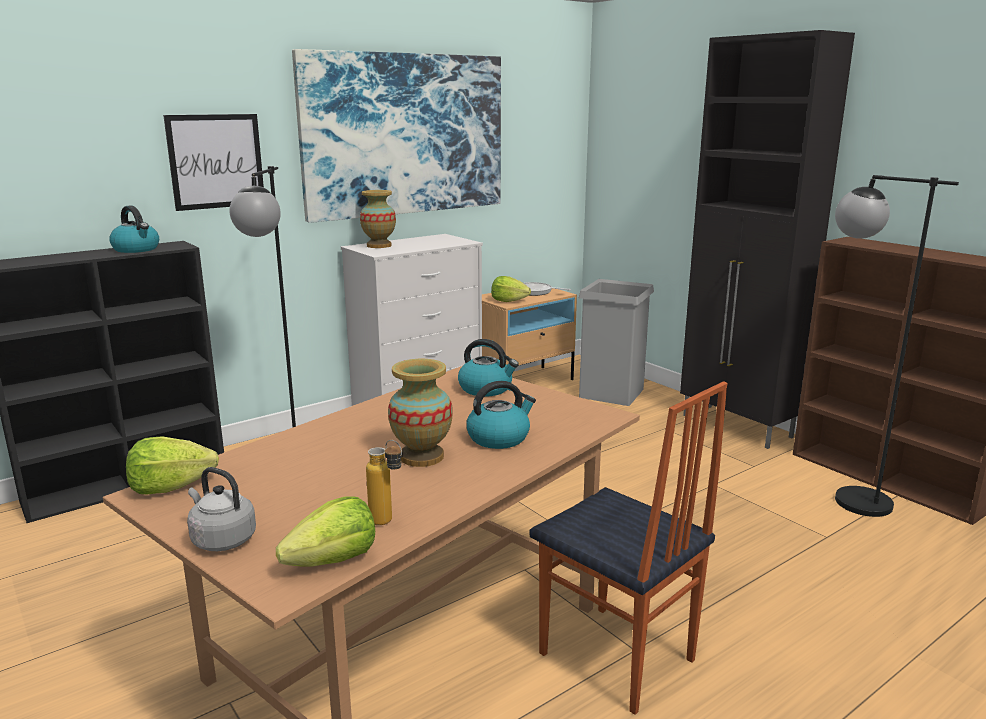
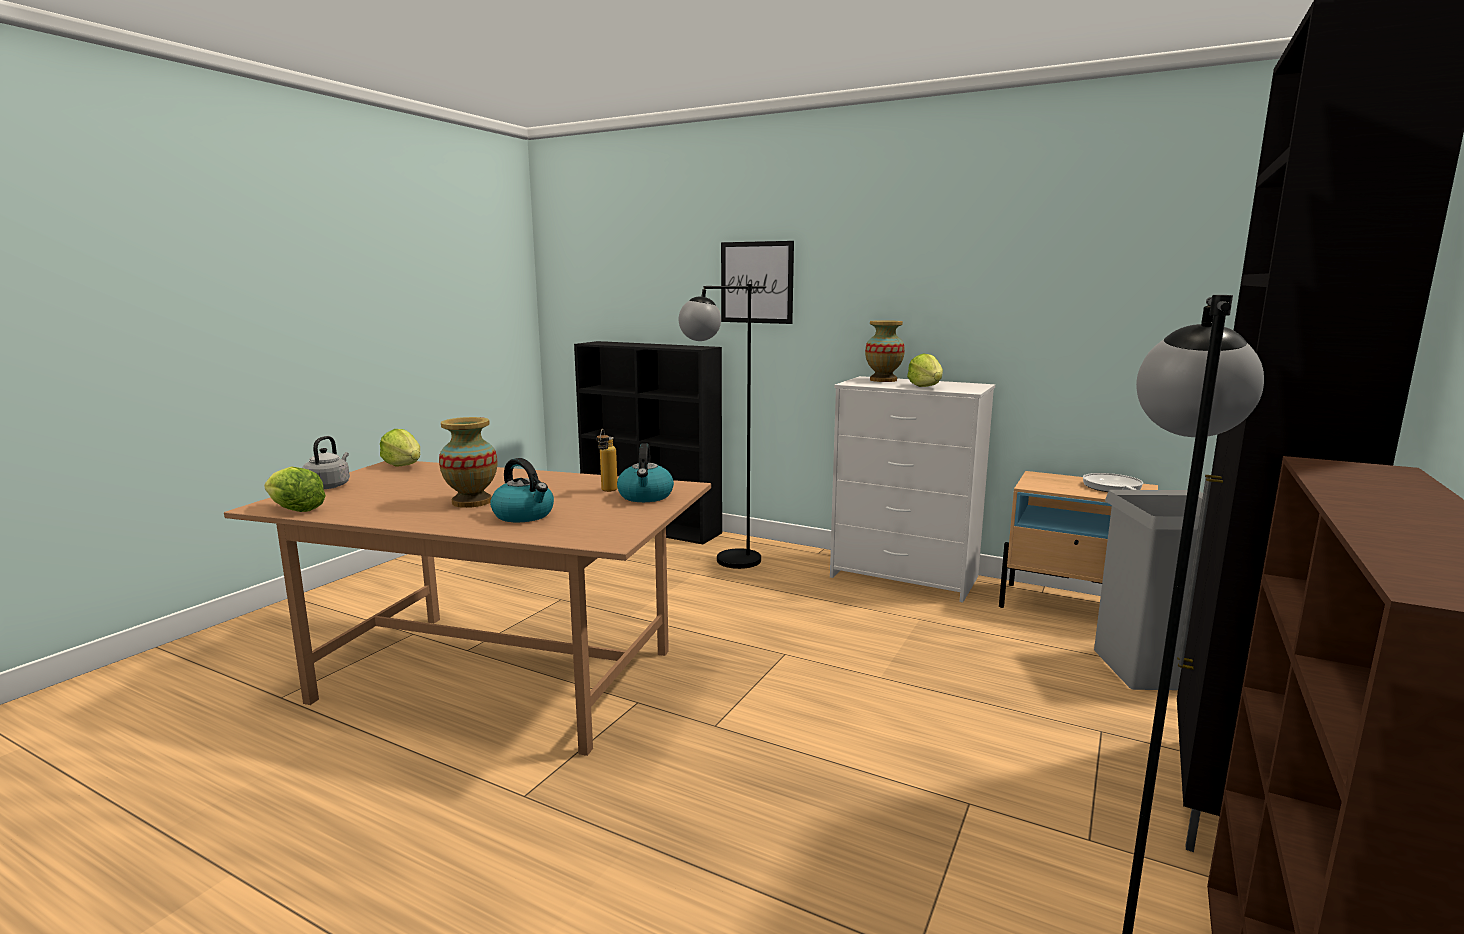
camera: 65 degrees right, 5 degrees down
(137, 249) = (675, 346): kettle -> none
(388, 523) = (350, 511): bottle -> bottle (607, 491)
(405, 135) = (953, 263): picture -> none
(508, 301) = (1045, 484): lettuce -> lettuce (926, 387)
(616, 659) = (505, 786): chair -> none

